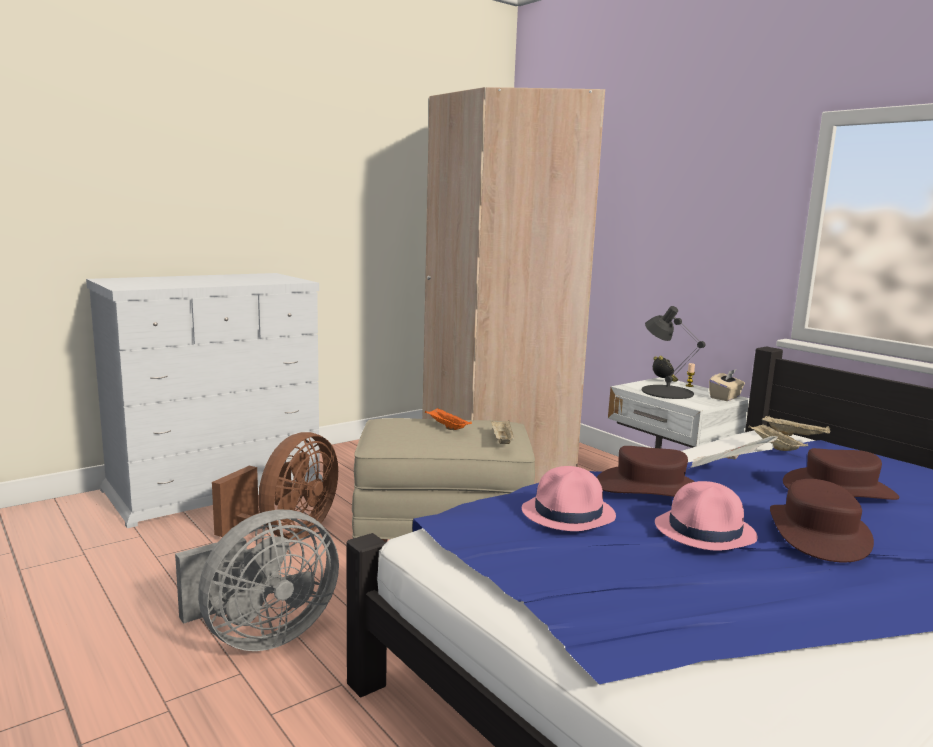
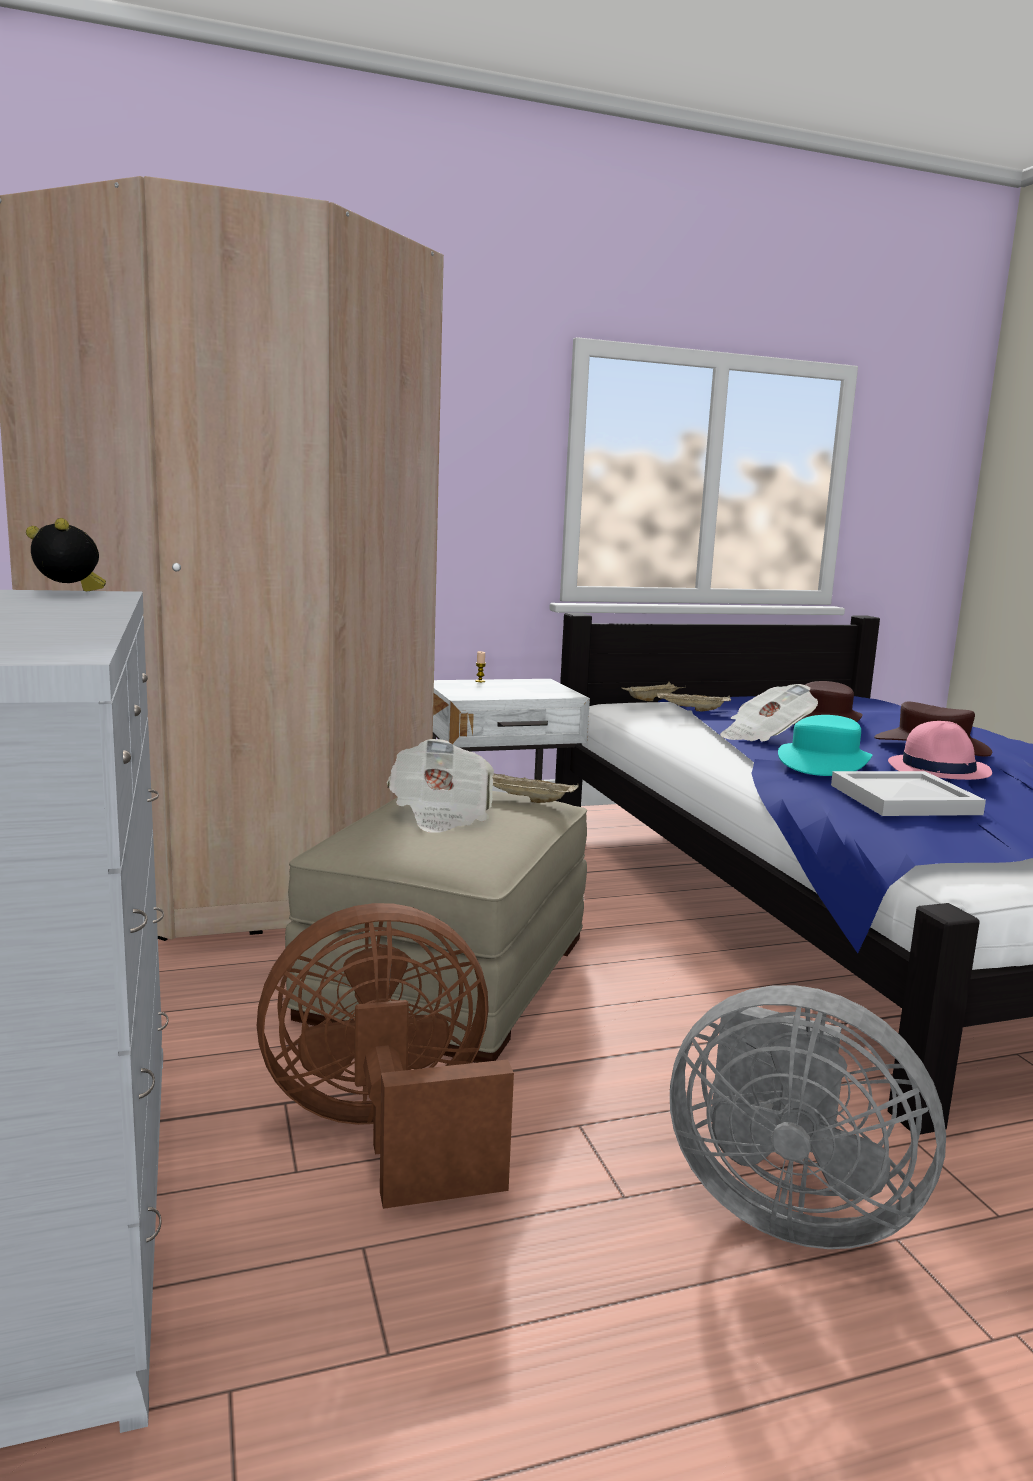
camera: 70 degrees left, 0 degrees up
(260, 636) = (783, 1206): grey fan -> grey fan turned 135 degrees clockwise
(287, 533) = (386, 1133): brown fan -> brown fan turned 60 degrees counterclockwise
(446, 427) = (440, 815): orange tray -> newspaper
(569, 513) = (904, 799): pink hat -> white tray
(649, 488) = (823, 762): brown hat -> turquoise hat
(663, 381) = (450, 683): alarm clock -> alarm clock (70, 593)
(666, 392) = (501, 691): black table lamp -> none
(725, 397) = (541, 682): beige tissue box -> none

